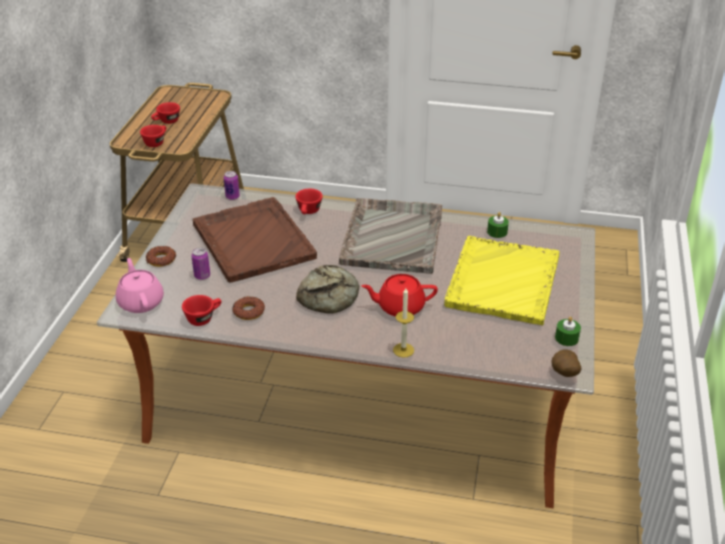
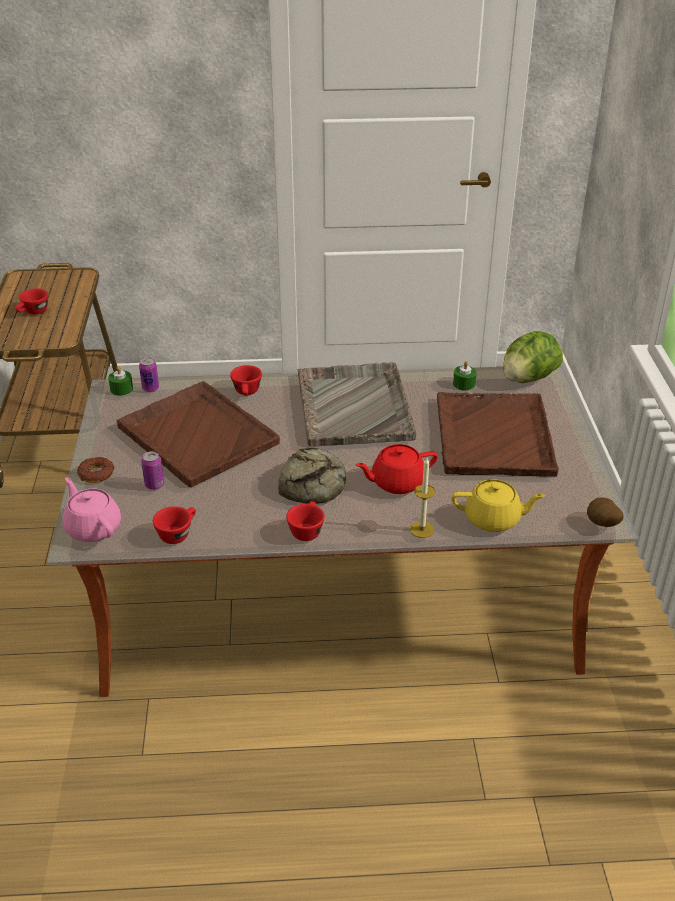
camera: 15 degrees left, 0 degrees up
(156, 142) = (31, 338): red cup -> red cup (306, 530)
(248, 311) = (228, 517): donut -> none
(469, 352) = (493, 519): none -> yellow teapot
(502, 282) = (494, 437): yellow tray -> brown tray
(557, 236) = (528, 379): none -> lettuce
(566, 338) = (587, 486): green candle -> green candle (121, 389)

